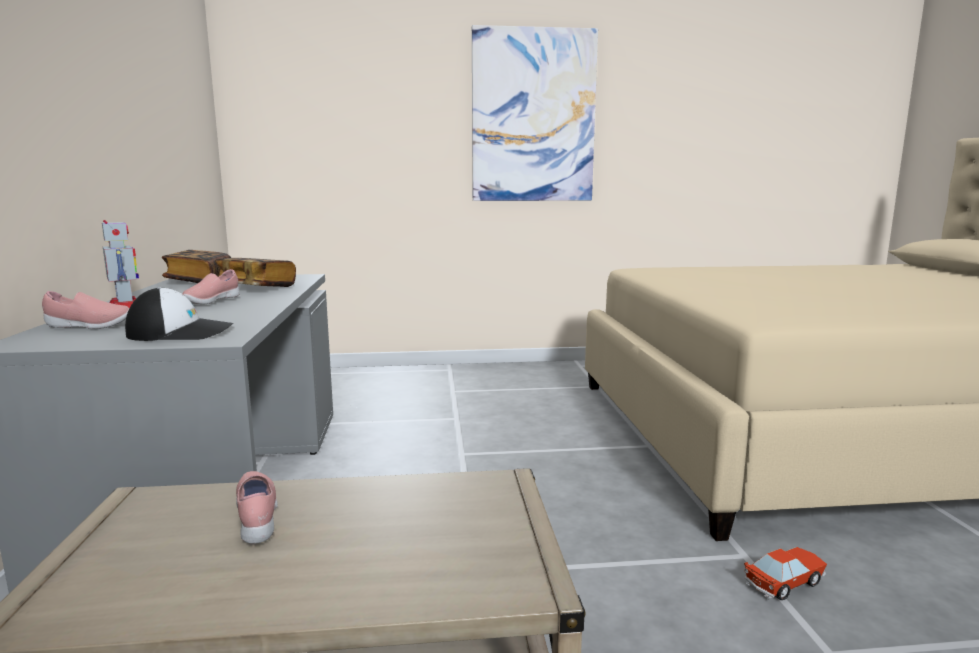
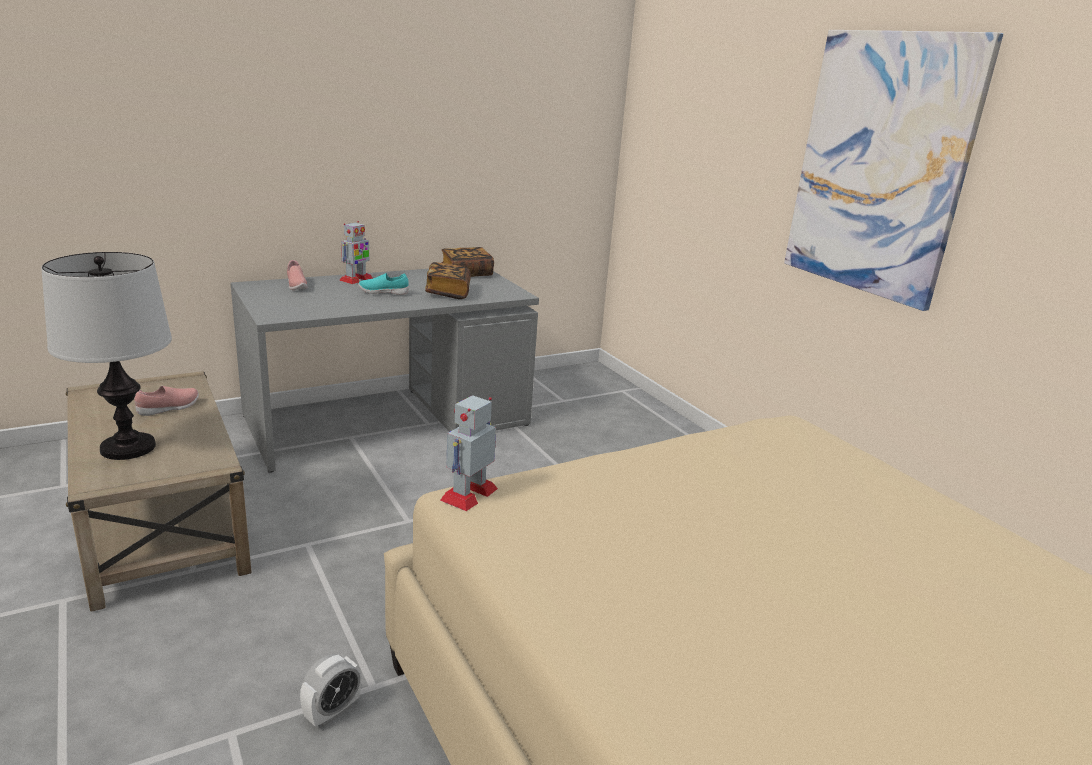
camera: 65 degrees right, 10 degrees up
(181, 332) = (287, 306): cap -> none
(211, 302) = (383, 293): pink shoe -> turquoise shoe
(395, 553) = (128, 447): none -> table lamp
(758, 318) = (469, 494): none -> toy robot
(784, 582) = (332, 712): toy car -> alarm clock

